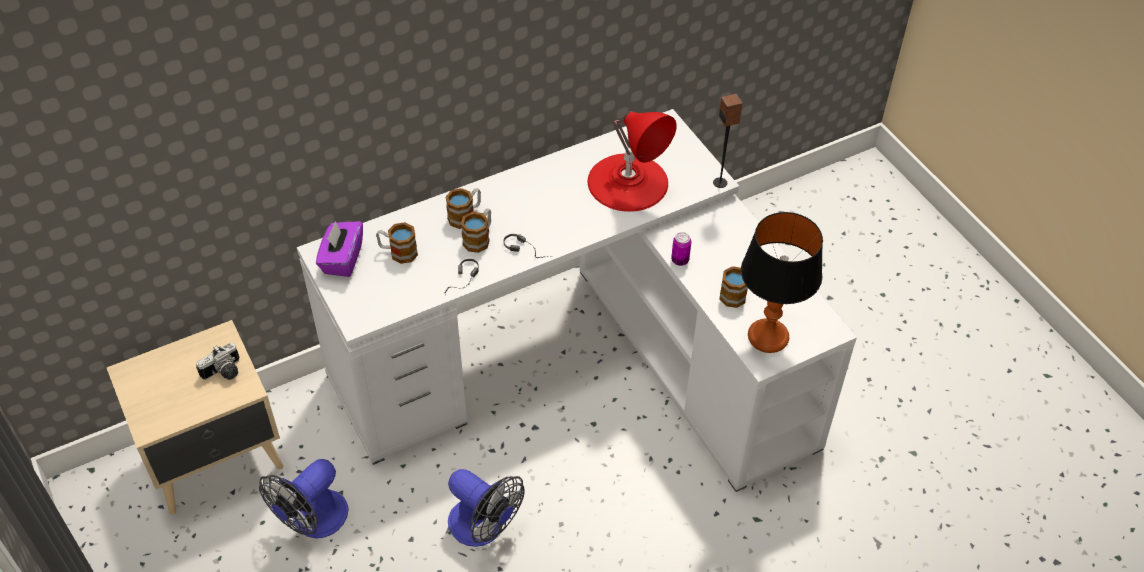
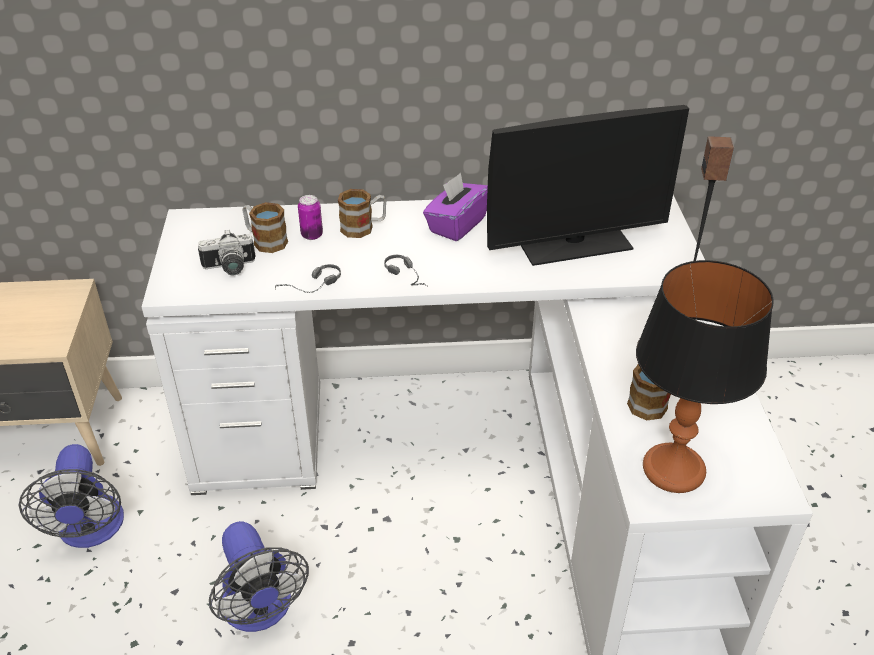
camera: 25 degrees right, 10 degrees down
(224, 372) = (44, 322): camera -> camera (229, 268)
(313, 521) = (91, 531): fan -> fan turned 75 degrees counterclockwise
(342, 259) = (202, 231): purple tissue box -> purple tissue box (456, 225)
(479, 238) = (363, 251): mug -> none
(628, 182) = (574, 244): red table lamp -> monitor
(680, 260) = (598, 345): can -> can (312, 235)

